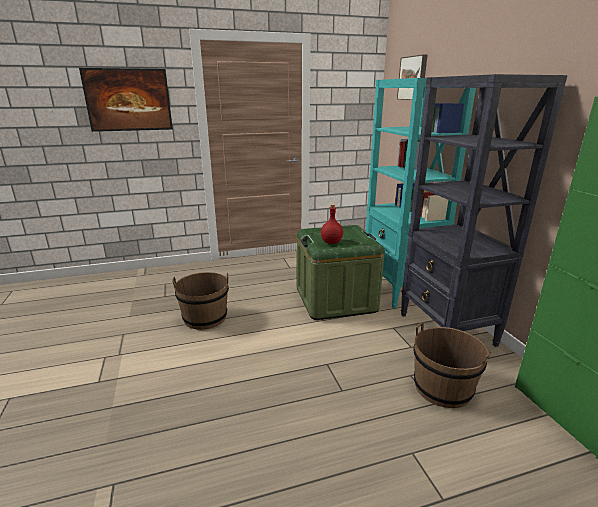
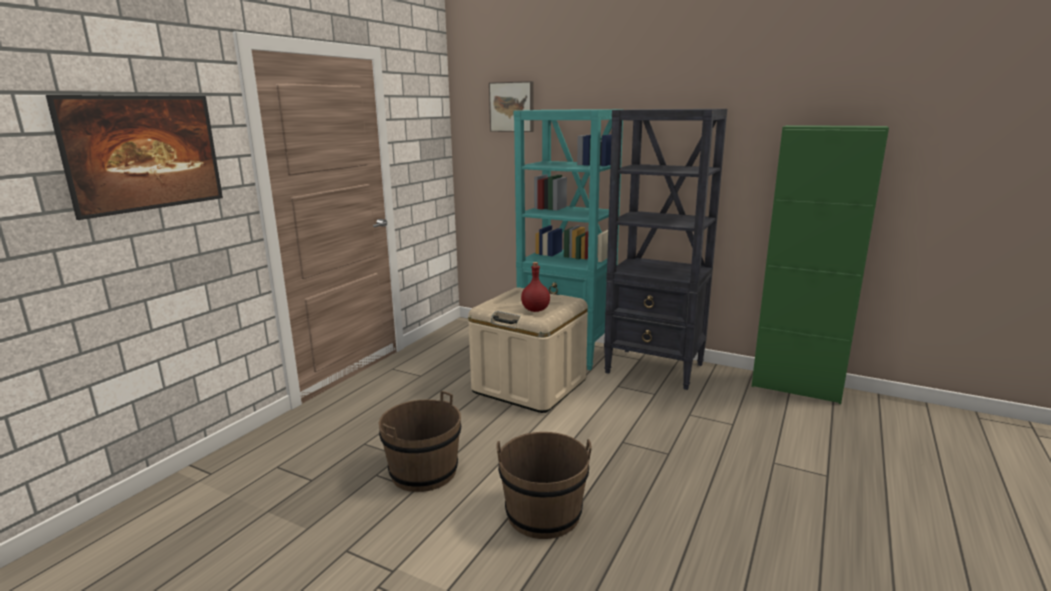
camera: 45 degrees left, 5 degrees down
(335, 300) = (529, 386): green storage box -> beige storage box
(442, 388) = (720, 411): brown bucket -> brown bucket (543, 514)

